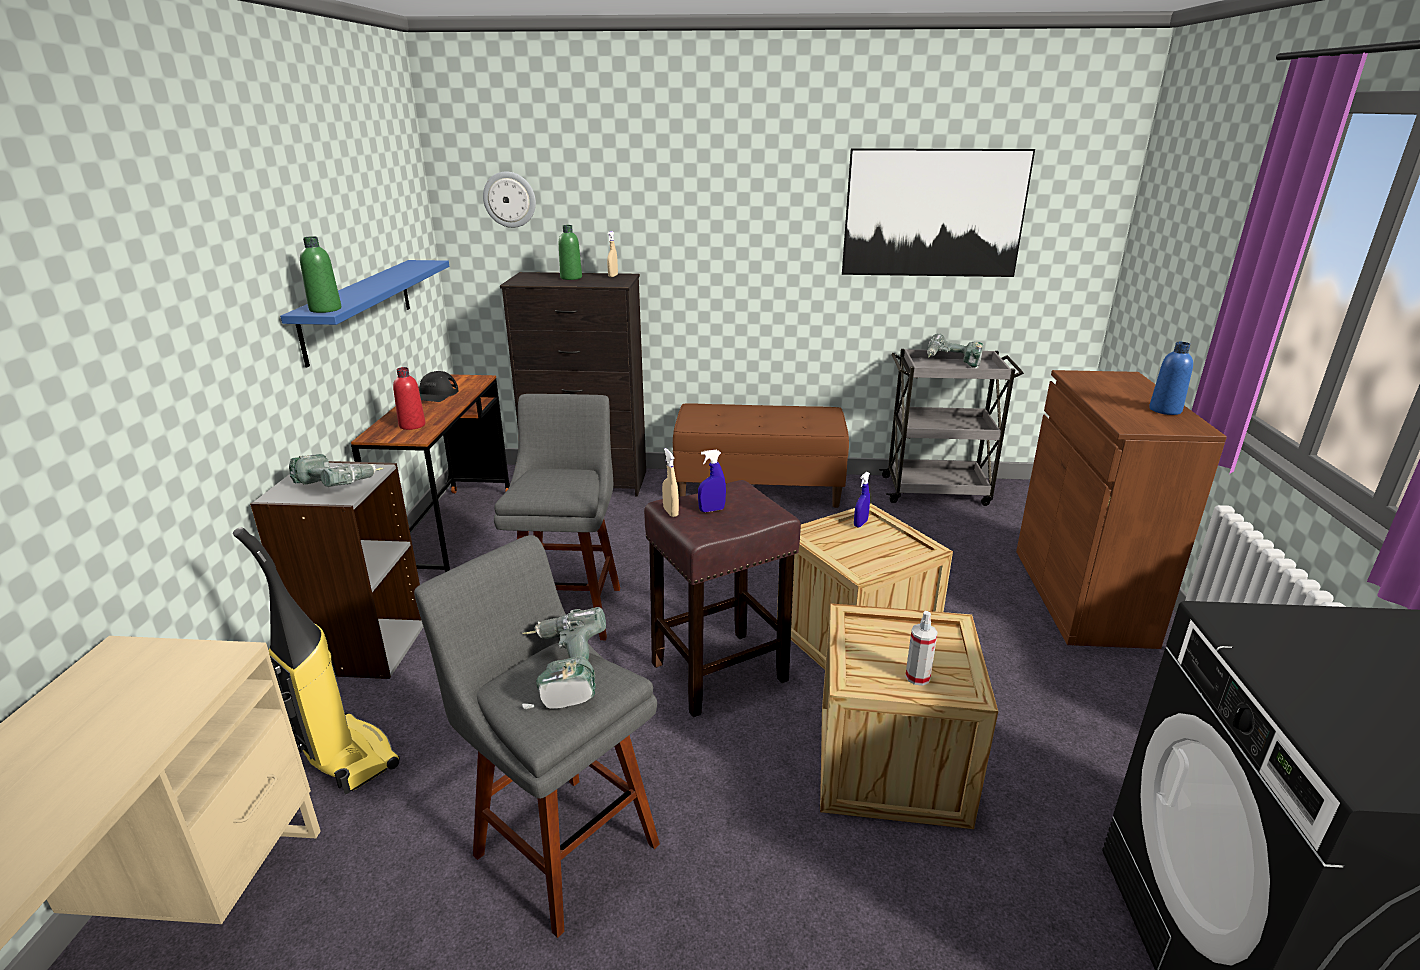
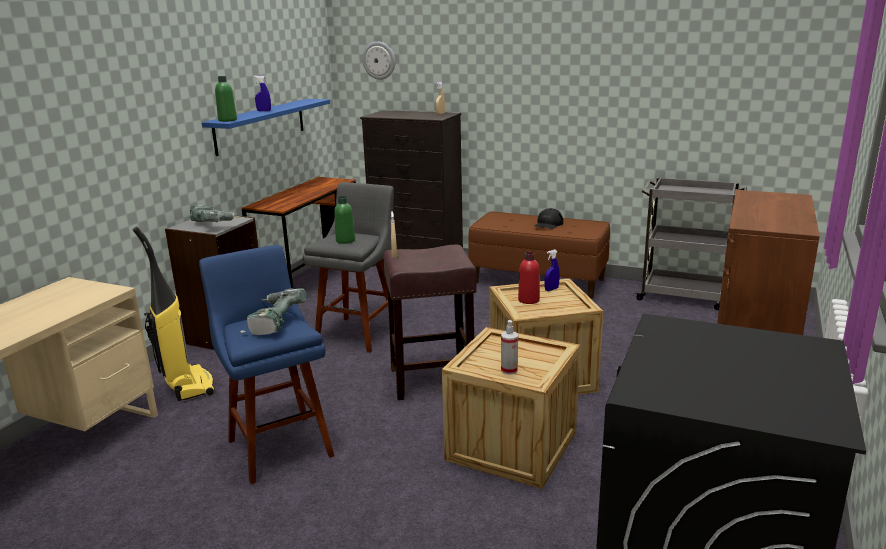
camera: 20 degrees right, 5 degrees down
(412, 425) = (282, 202): red bottle -> red bottle (528, 300)
(435, 395) = (309, 187): black cap -> black cap (548, 224)
(560, 843) = (278, 445): grey stool -> blue stool
(571, 278) = (411, 114): green bottle -> green bottle (345, 241)
(711, 510) = (422, 257): blue spray bottle -> blue spray bottle (264, 111)
(934, 214) = (681, 70): picture -> none
(952, 363) = (695, 190): power drill -> none
(1165, 410) = (792, 218): blue bottle -> none

